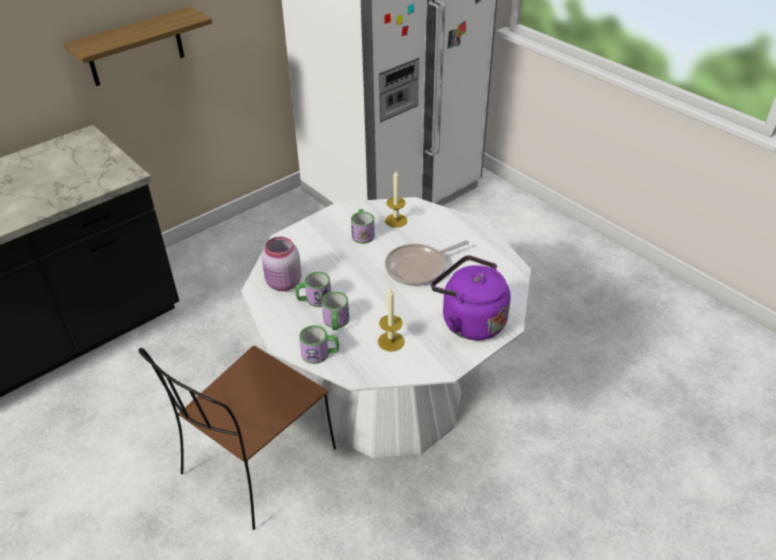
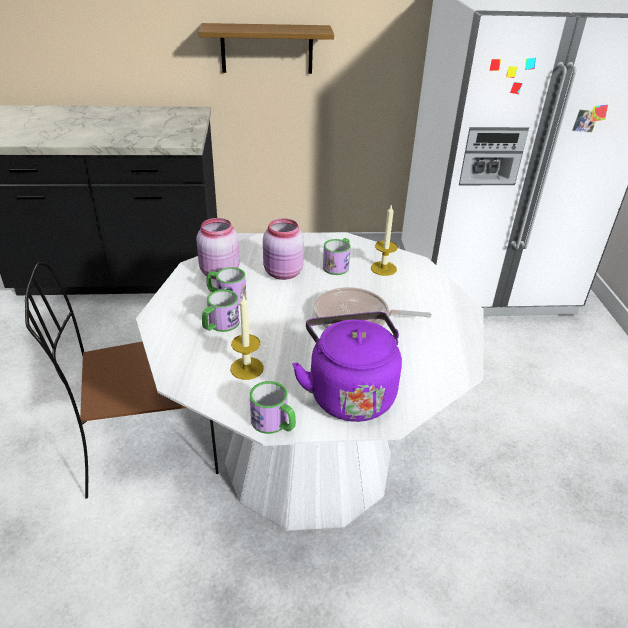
camera: 35 degrees right, 5 degrees down
(320, 354) = (172, 344): mug -> mug (274, 423)
(331, 259) = (283, 273): none -> pink jar

